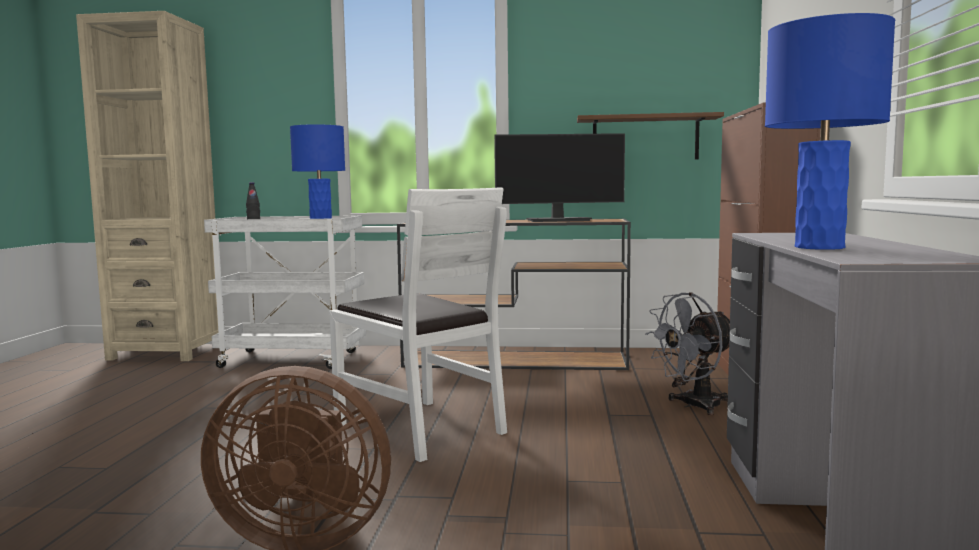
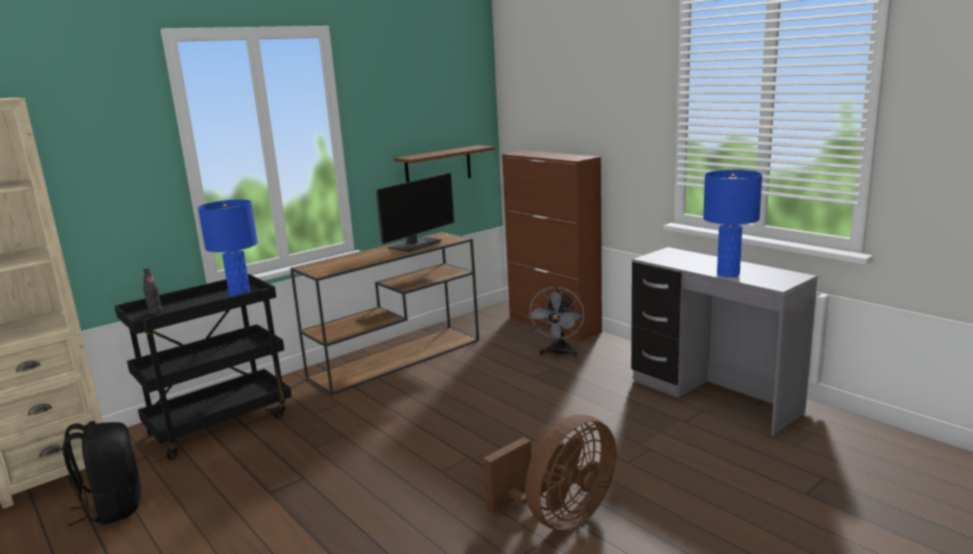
camera: 45 degrees left, 10 degrees up
(131, 379) = (113, 507): none -> black backpack
(294, 359) = (220, 424): white cart -> black cart
(421, 429) = (462, 432): white chair -> none

